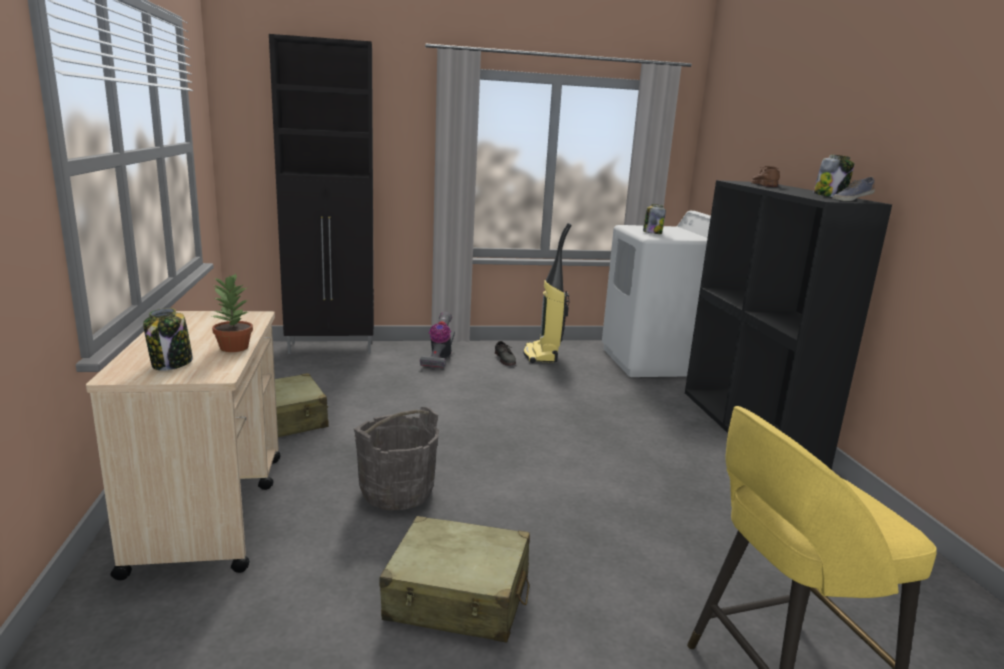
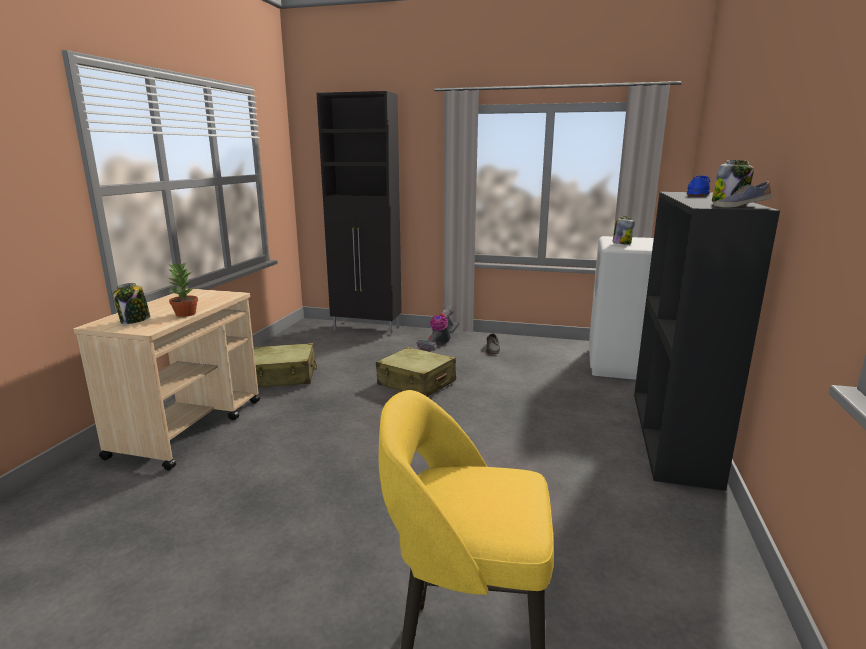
camera: 25 degrees right, 0 degrees up
(397, 491) = (313, 436): grey bucket -> none
(458, 597) = (282, 520): beige suitcase -> beige suitcase (416, 383)
(542, 355) = (528, 349): vacuum cleaner -> none
(763, 184) = (697, 194): brown shoe -> blue shoe

